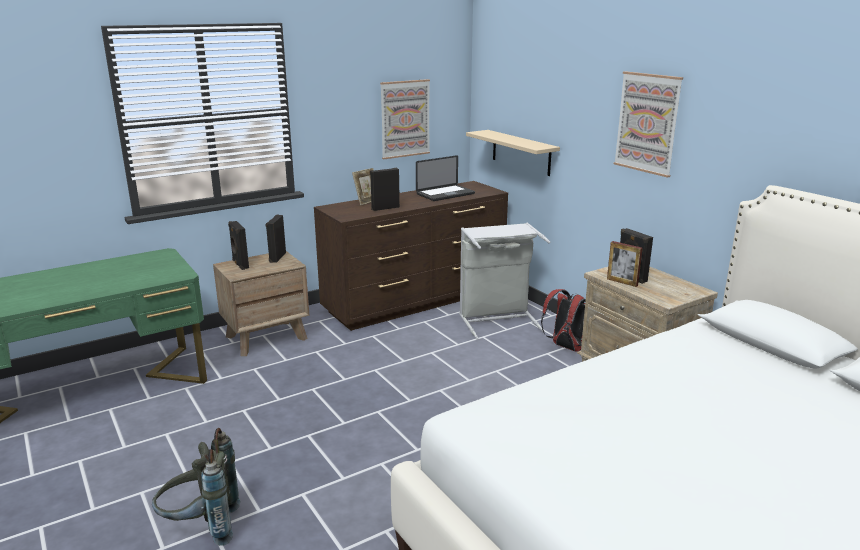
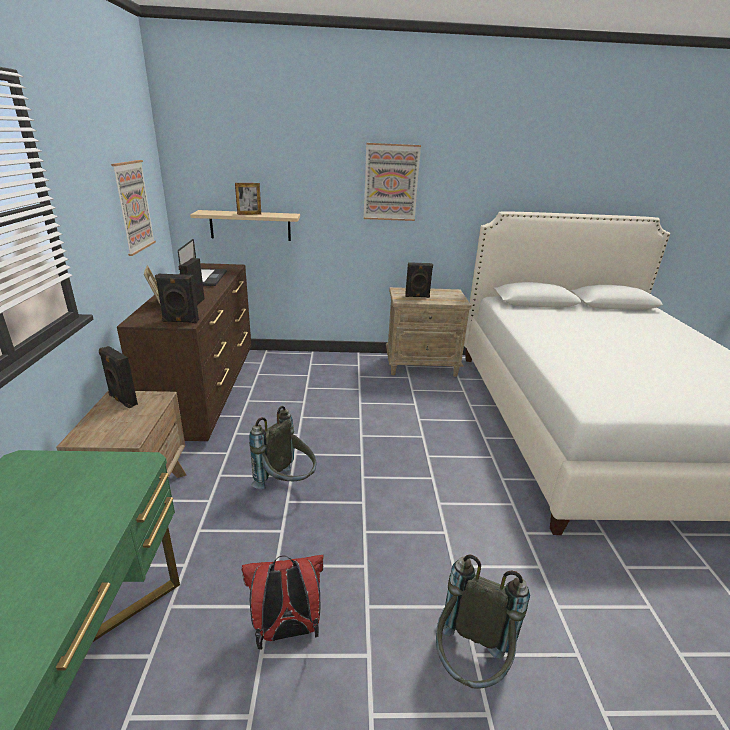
camera: 60 degrees left, 5 degrees up
(240, 264) = (98, 428): black speaker -> black speaker (180, 321)
(332, 381) = (287, 485): none -> grey backpack
(498, 320) = (290, 372): grey laundry basket -> none
(567, 347) = (360, 367): red backpack -> red backpack (287, 630)
(622, 282) = (421, 300): picture frame -> picture frame (249, 214)

